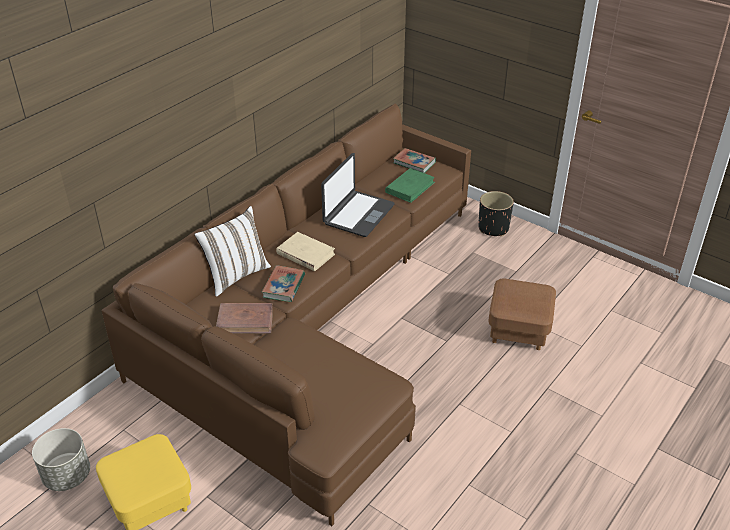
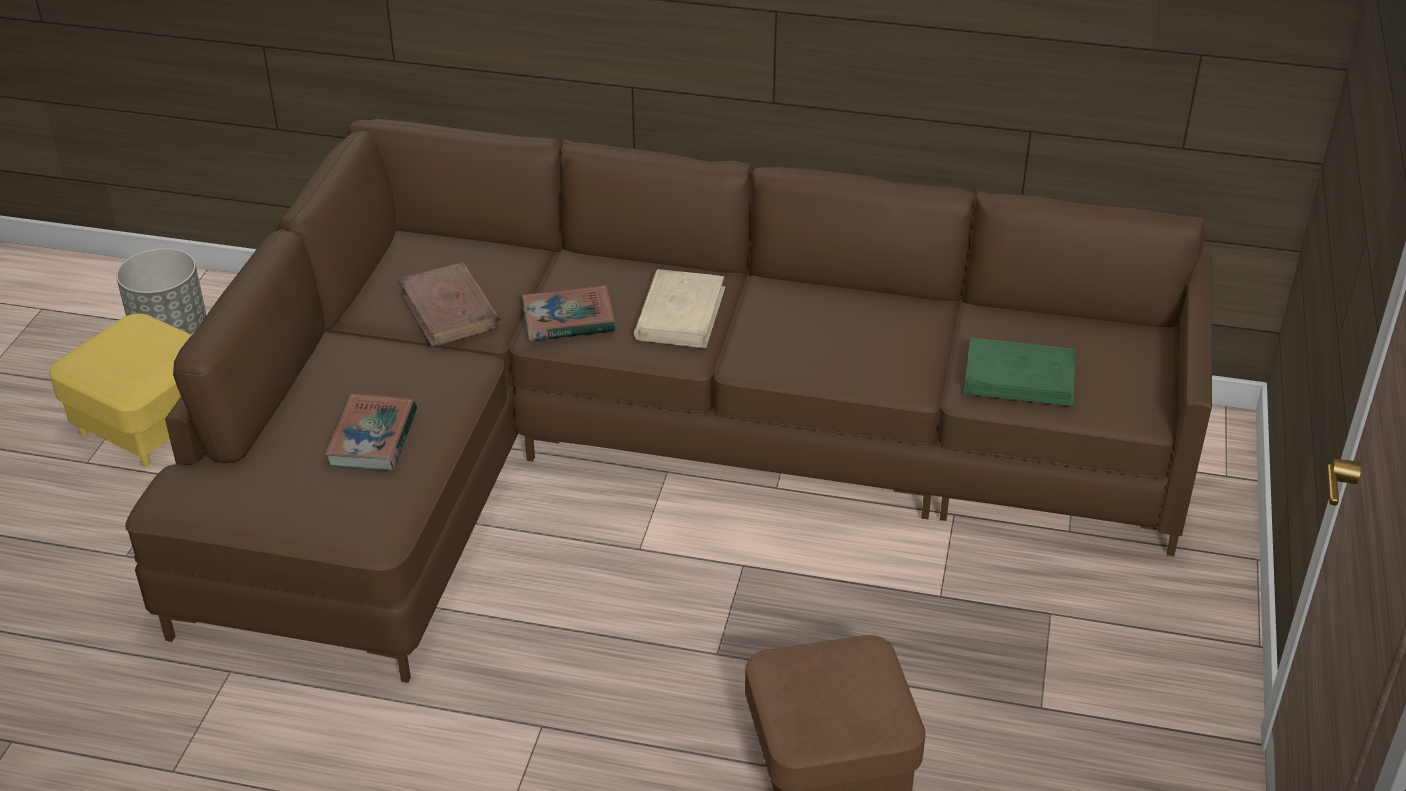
camera: 65 degrees right, 0 degrees up
(236, 275) = (565, 260): white pillow -> none
(358, 214) = (859, 337): laptop -> none
(414, 163) = (1122, 357): book -> book (372, 438)
(493, 228) = (1174, 624): black planter -> none

